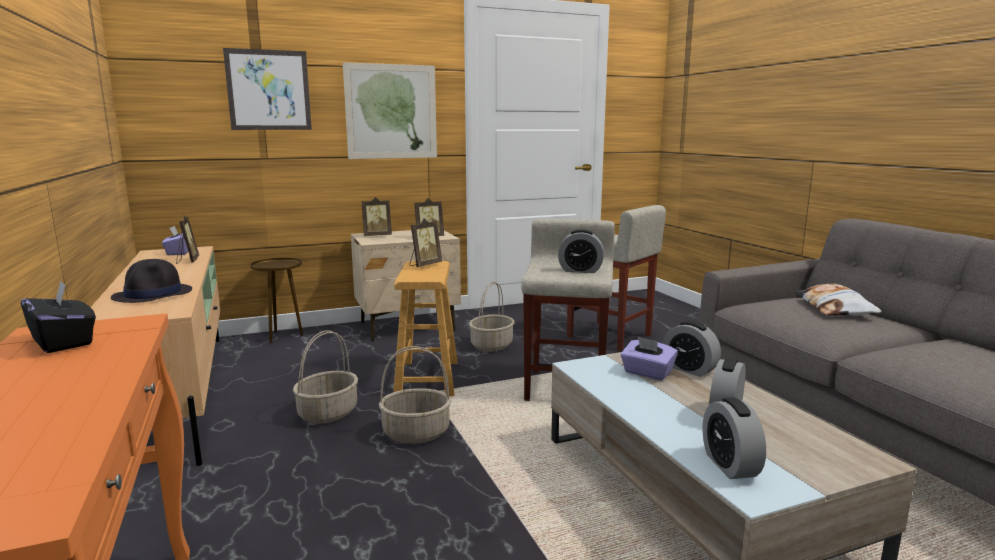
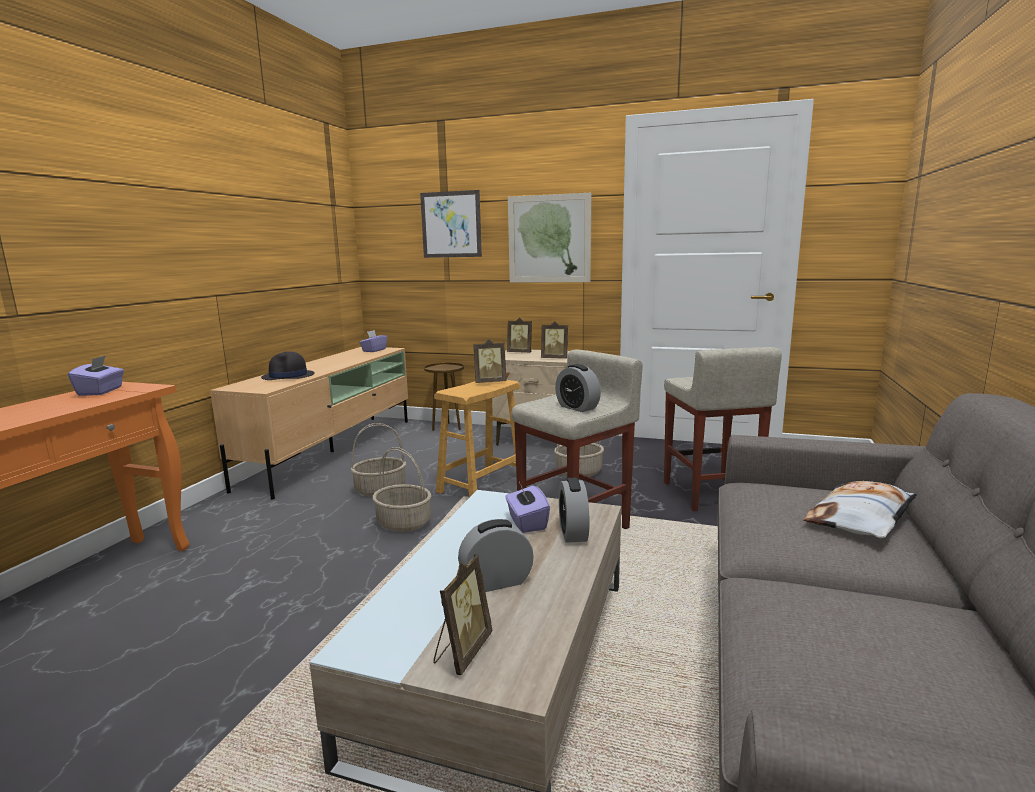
camera: 40 degrees right, 0 degrees up
(64, 342) = (101, 391): black tissue box -> purple tissue box
(188, 261) = (361, 357): picture frame -> picture frame (462, 652)
(729, 465) = (394, 619): alarm clock -> none

